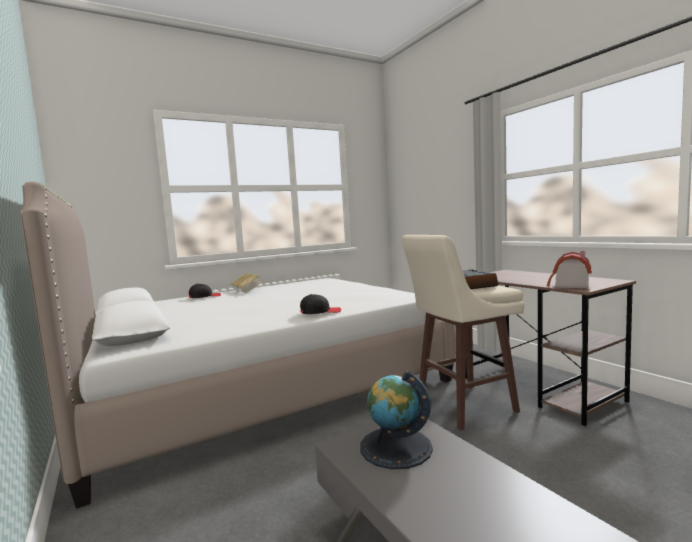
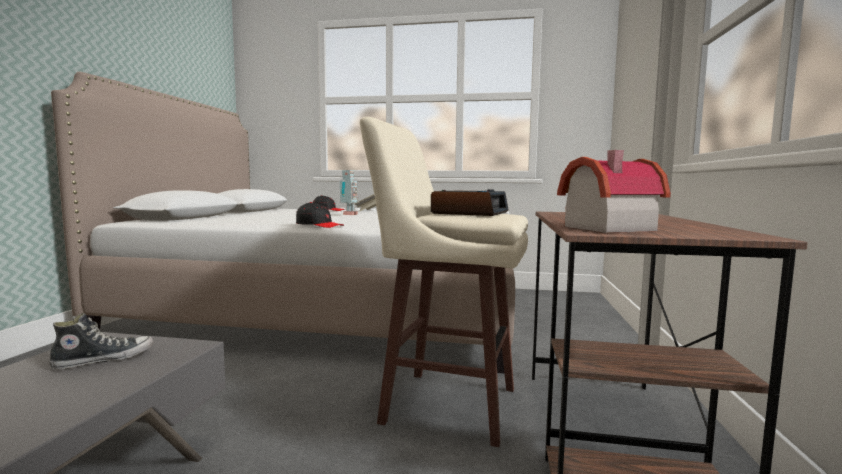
camera: 40 degrees right, 0 degrees up
(267, 298) = (348, 215): none -> toy robot
(395, 447) = (105, 359): globe -> shoe

